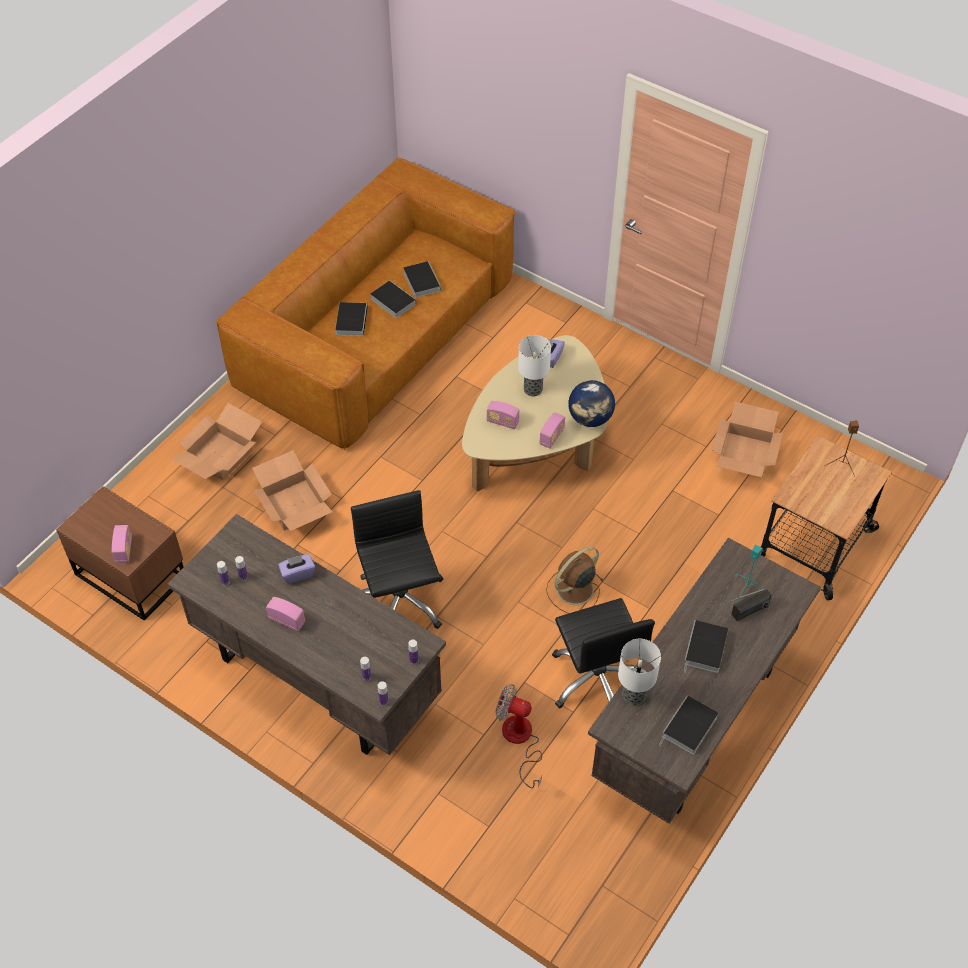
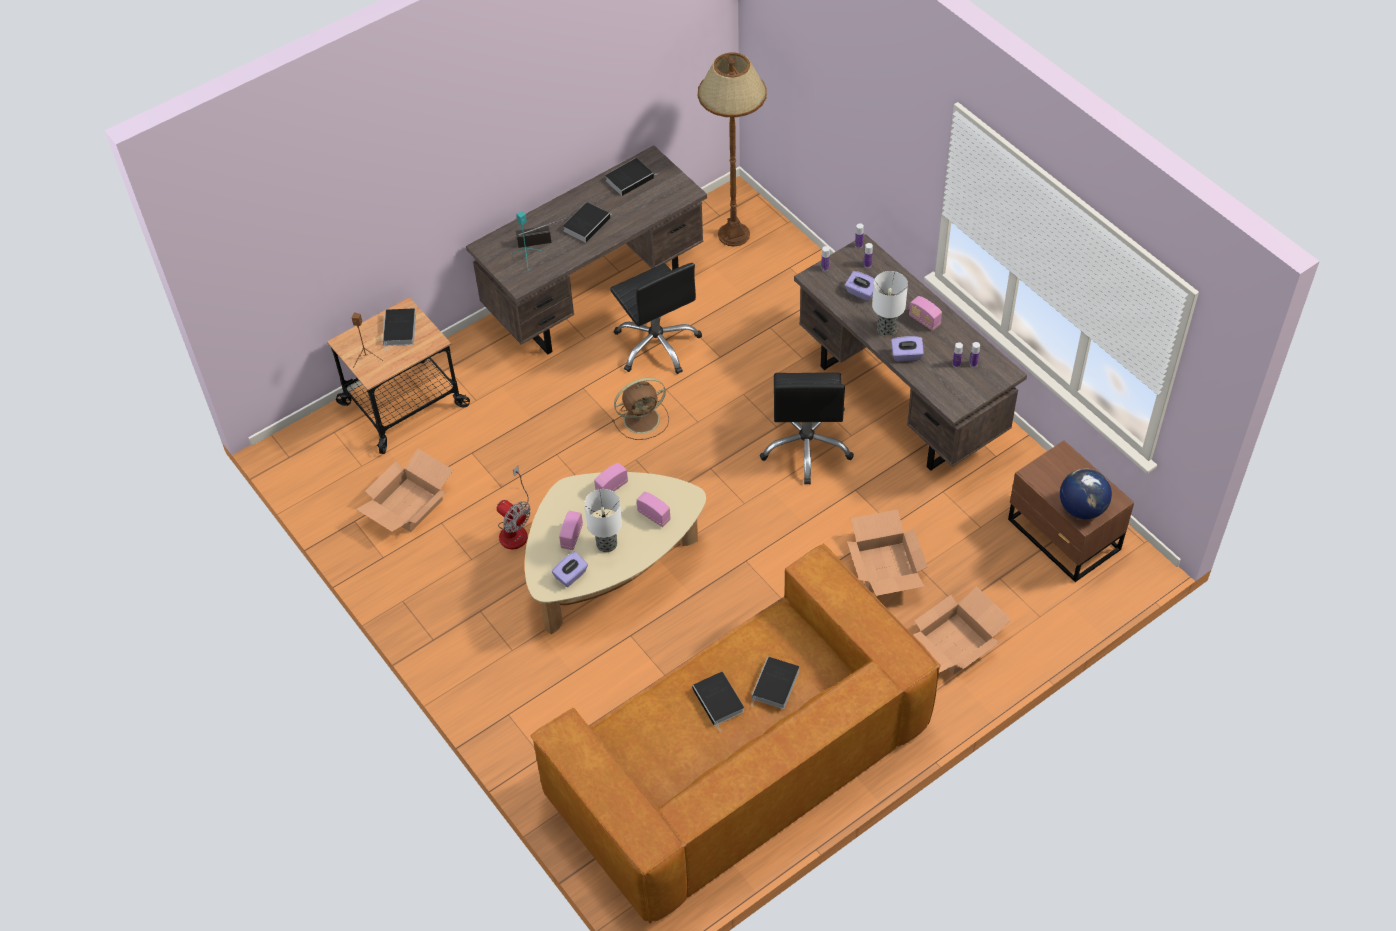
camera: 160 degrees left, 0 degrees up
(124, 550) = (1066, 464): radio -> radio (571, 536)
(364, 638) = (861, 293): none -> purple tissue box
(421, 280) = (674, 722): book -> book (400, 330)
(520, 740) = (741, 316): fan -> fan (514, 528)
(572, 858) = (734, 234): none -> brown floor lamp
(590, 418) = (563, 497): globe -> globe (1082, 508)
(597, 679) = (657, 344): black office chair -> black office chair turned 150 degrees clockwise
(634, 694) = (659, 207): table lamp -> table lamp (886, 328)

